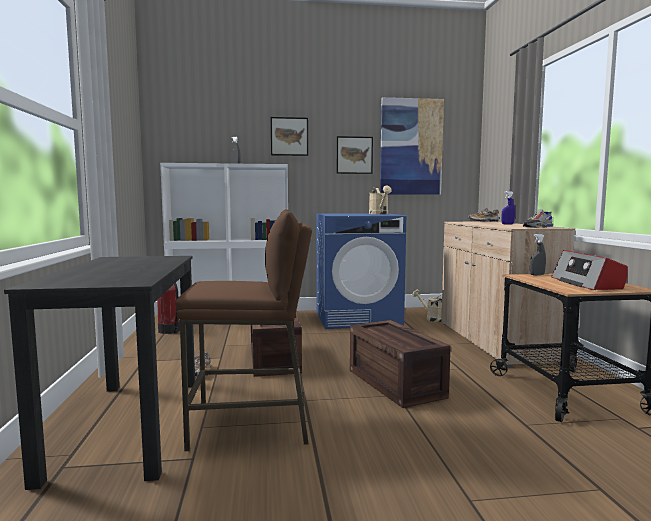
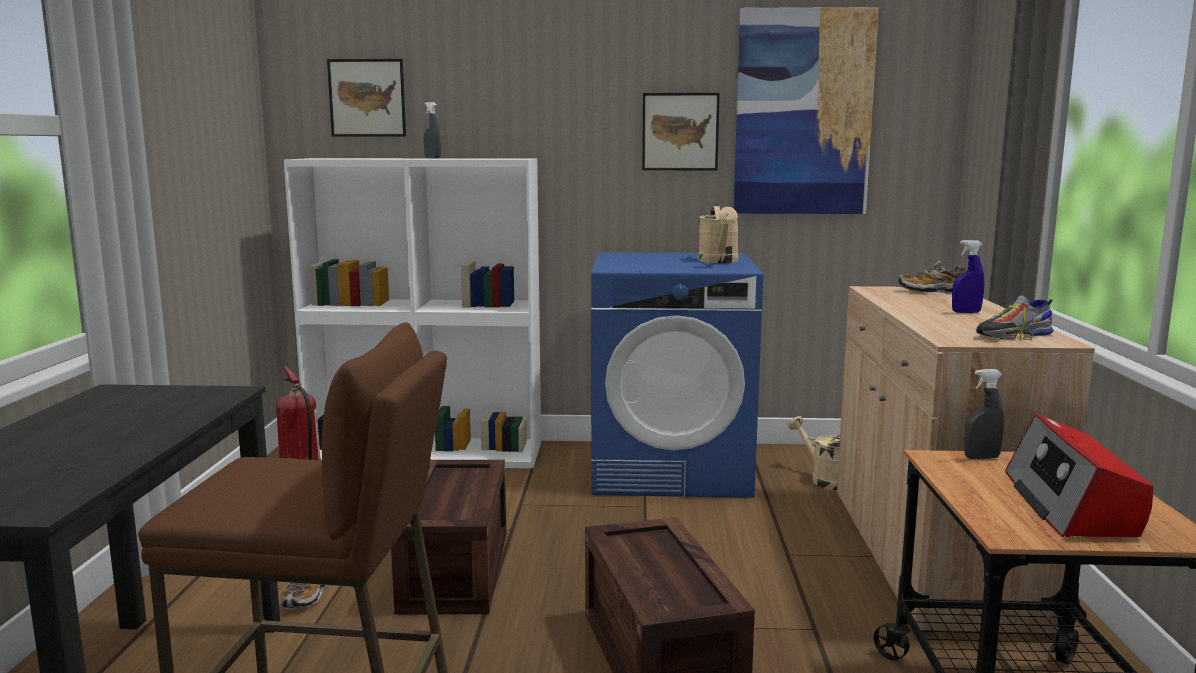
camera: 10 degrees right, 5 degrees up
(289, 136) = (545, 95): picture -> picture (367, 98)

